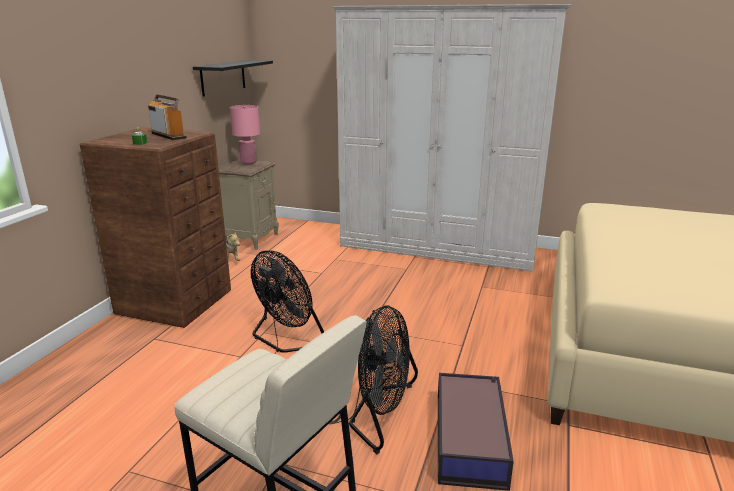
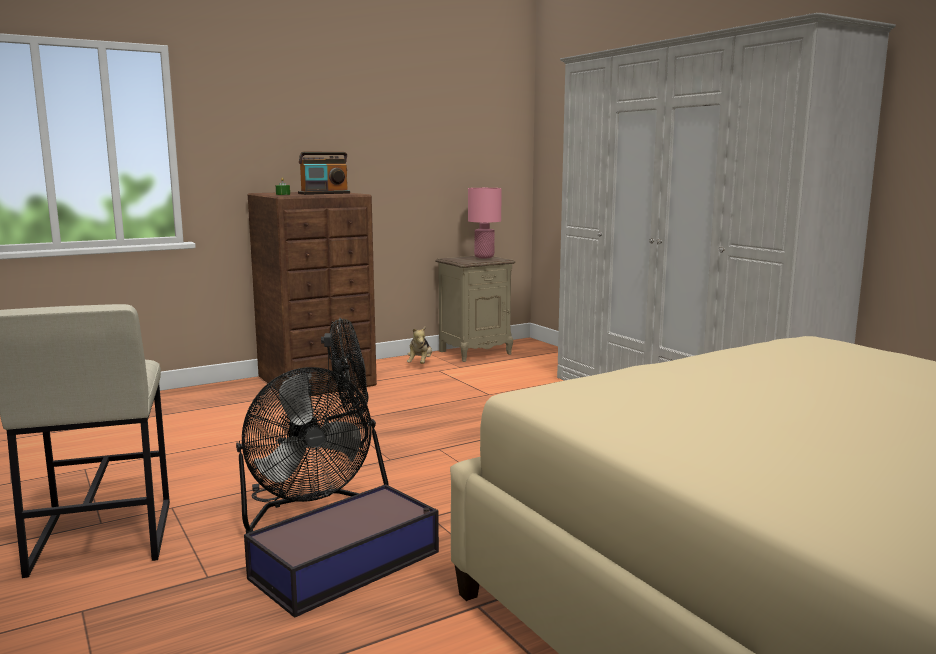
camera: 40 degrees right, 10 degrees down
(169, 136) = (324, 193): radio -> radio turned 60 degrees clockwise
(223, 77) = (474, 155): black shelf -> none

